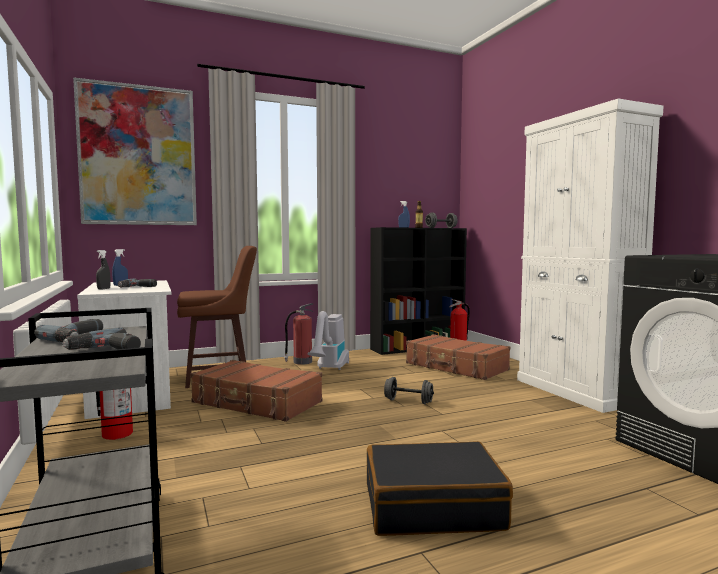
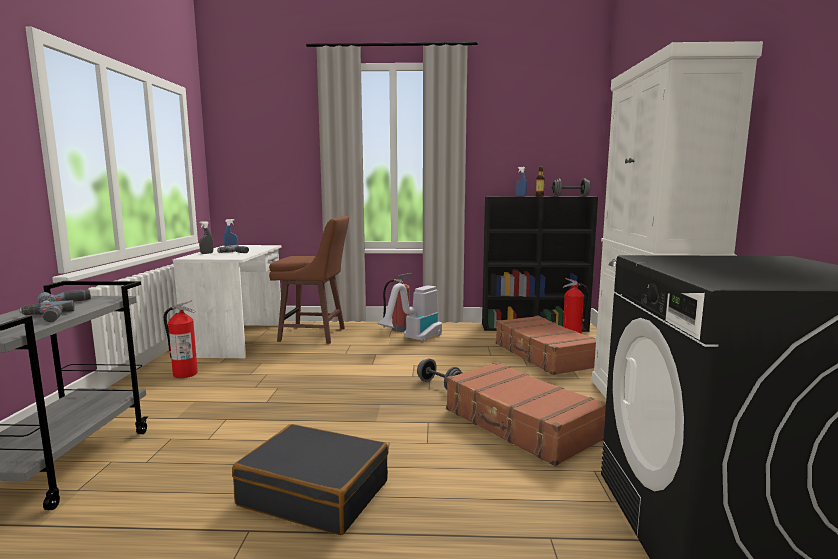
camera: 25 degrees right, 5 degrees up
(138, 156) = (262, 134): picture -> none
(256, 403) = (310, 364): brown suitcase -> brown suitcase (520, 425)

